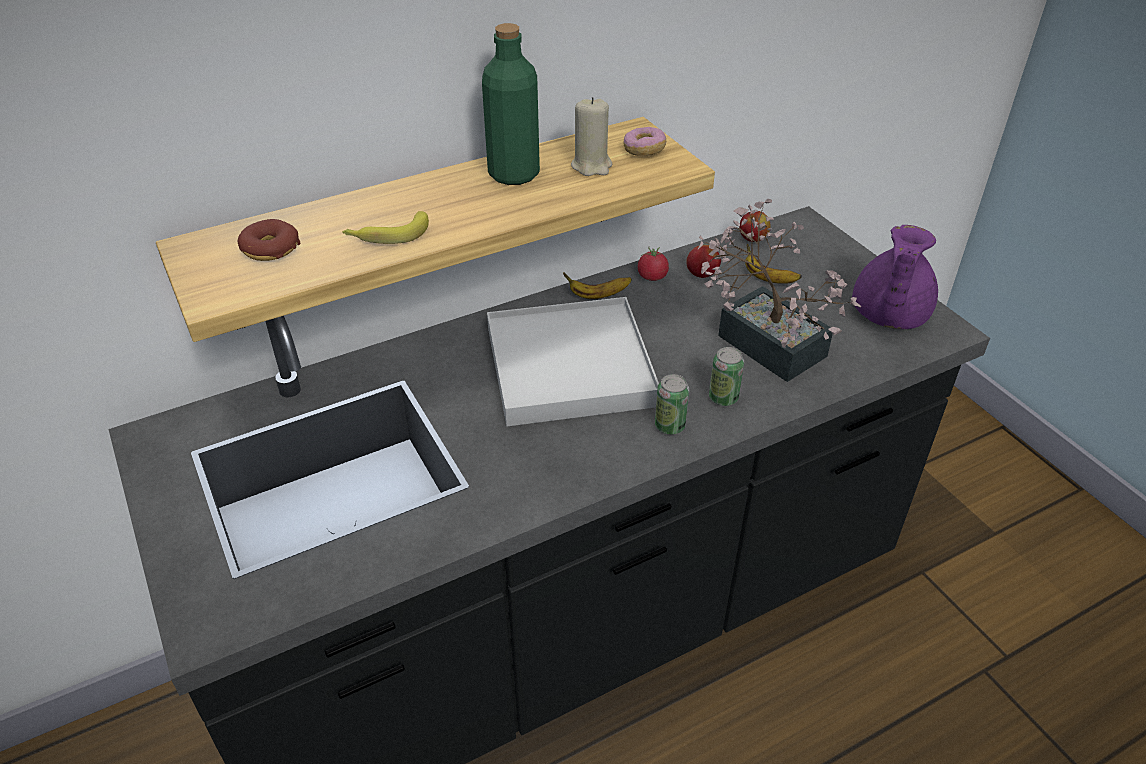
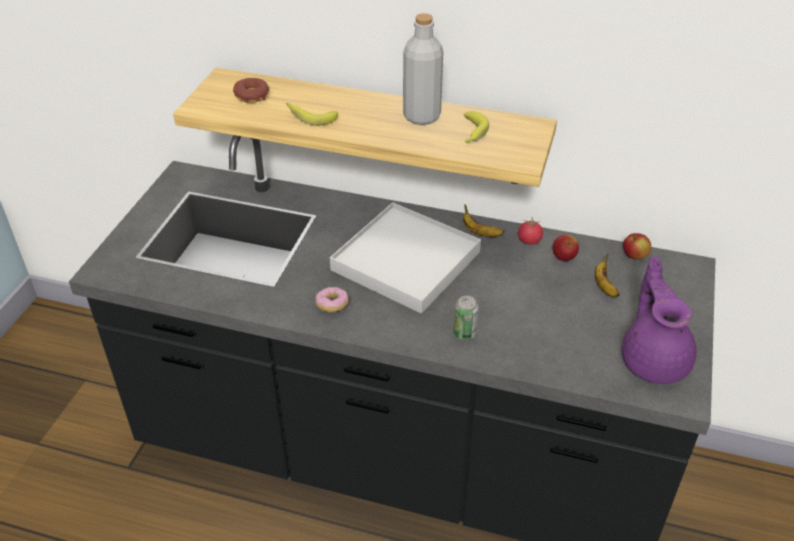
camera: 45 degrees right, 0 degrees up
(514, 174) = (421, 116): green bottle -> grey bottle
(592, 166) = (471, 133): beige candle -> banana
(644, 150) = (518, 140): donut -> donut (332, 305)
(669, 426) = (411, 327): can -> none
(763, 339) = (542, 318): potted plant -> none
(887, 315) = (654, 359): purple teapot -> purple teapot turned 105 degrees clockwise

